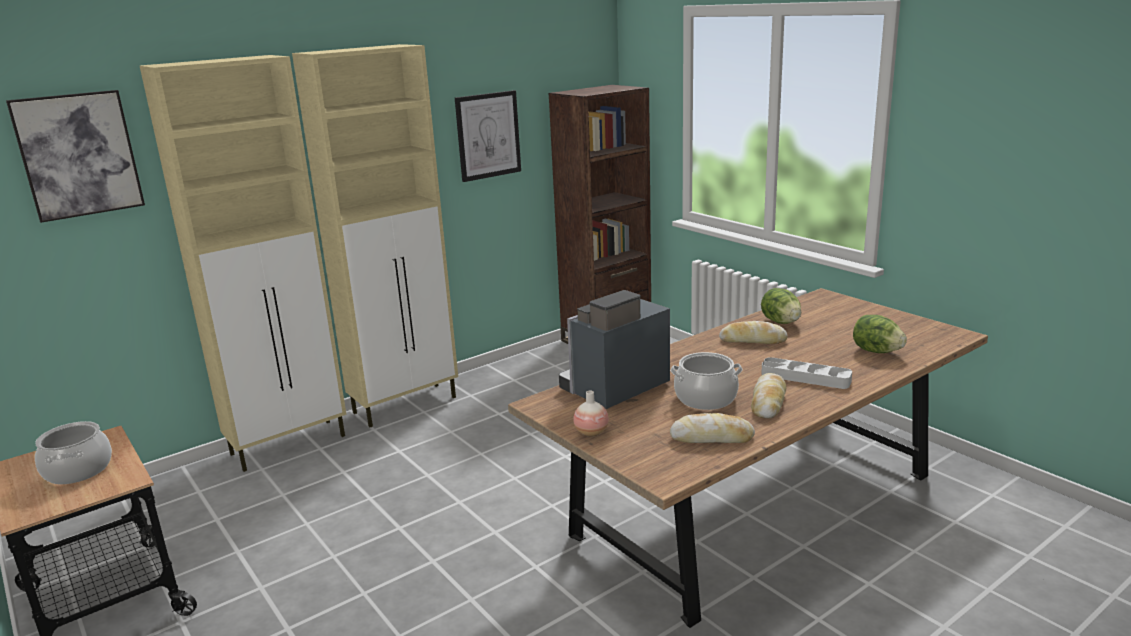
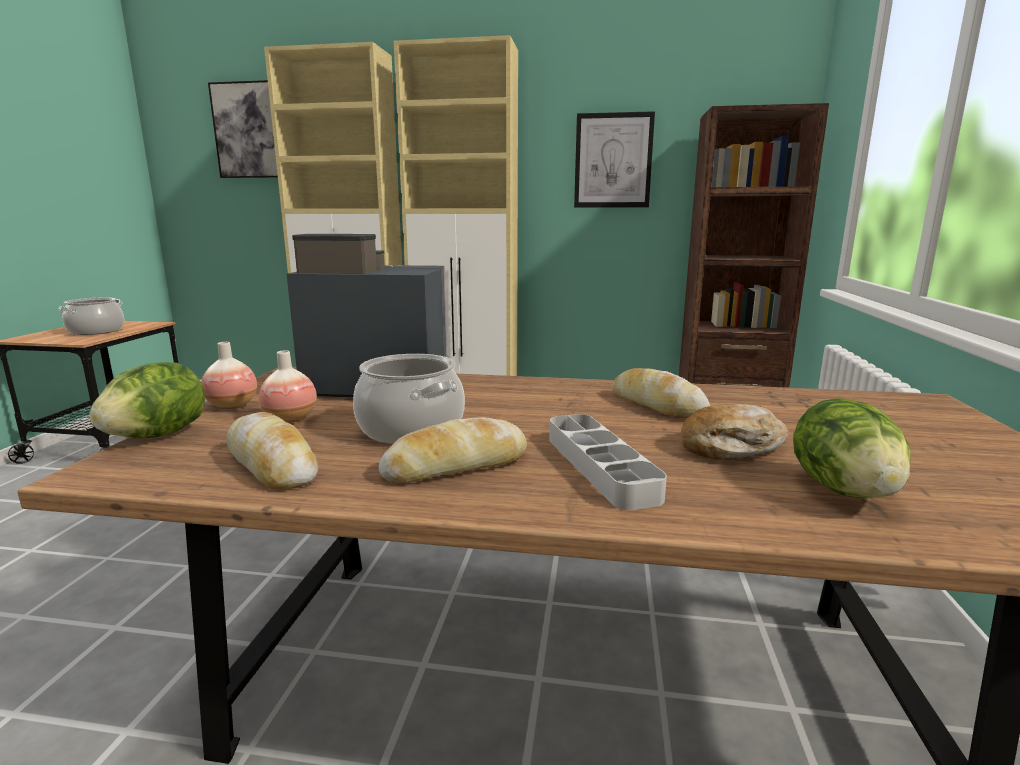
camera: 45 degrees right, 5 degrees down
(644, 422) = (290, 419): none -> vase
(781, 322) = (759, 403): lettuce -> lettuce (157, 435)
(819, 349) = (731, 447): none -> bread

